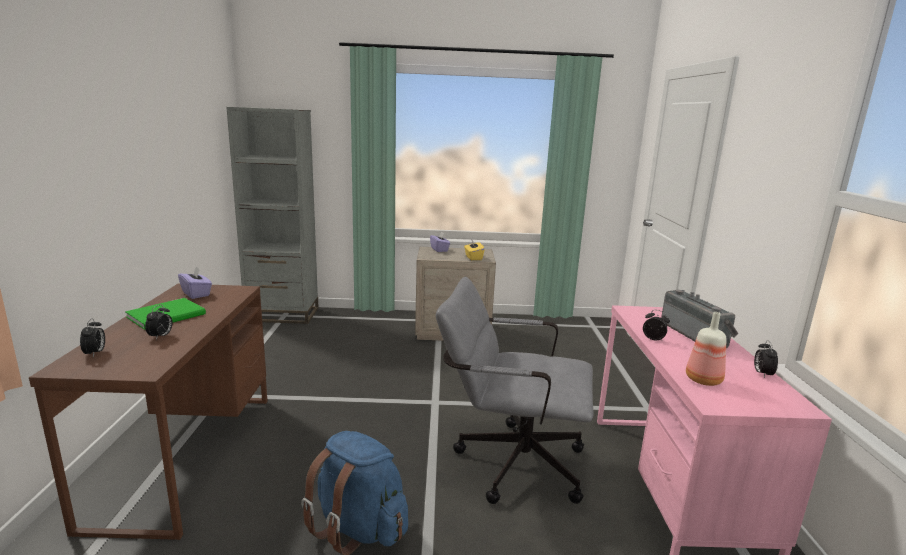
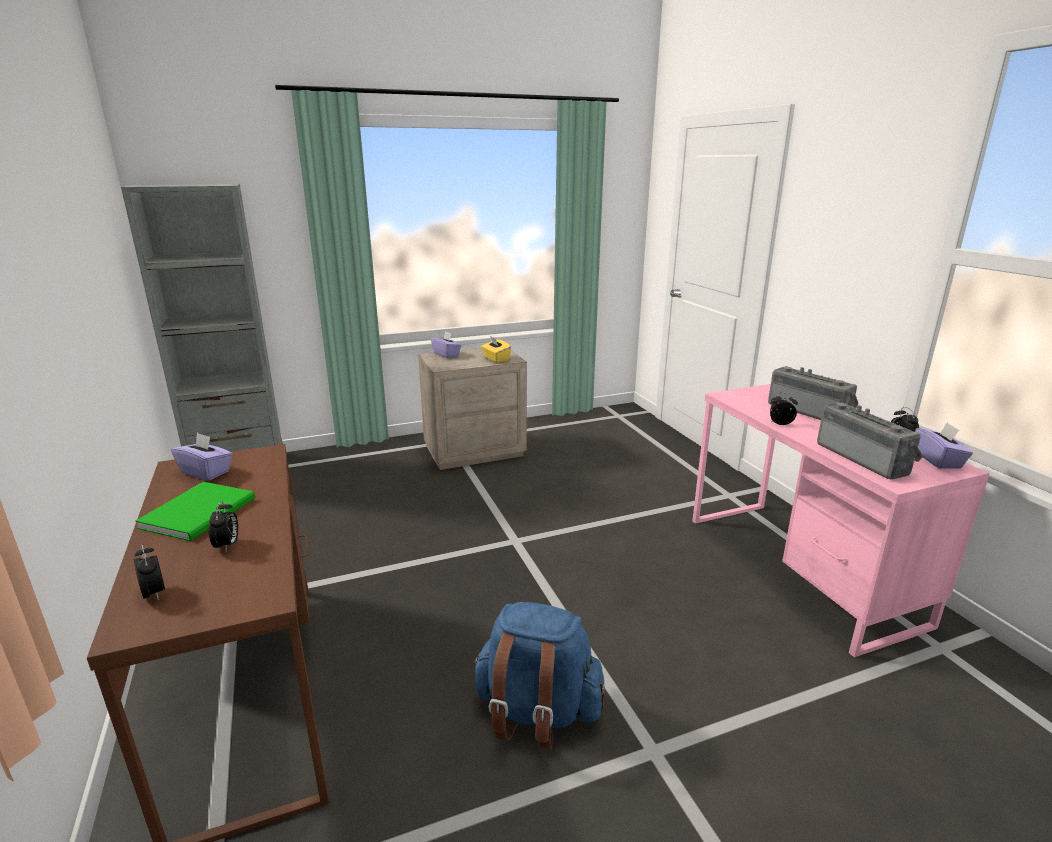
camera: 20 degrees left, 5 degrees up
(509, 461) = (639, 587): grey office chair -> none
(704, 380) = (864, 458): bottle -> radio
(784, 397) = (938, 460): none -> purple tissue box

